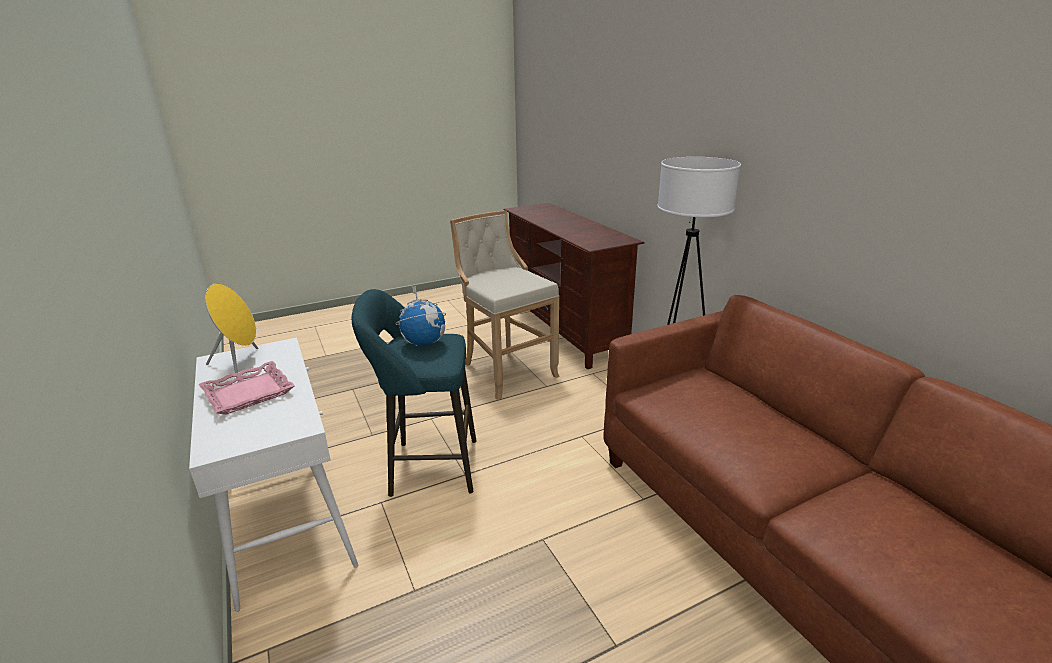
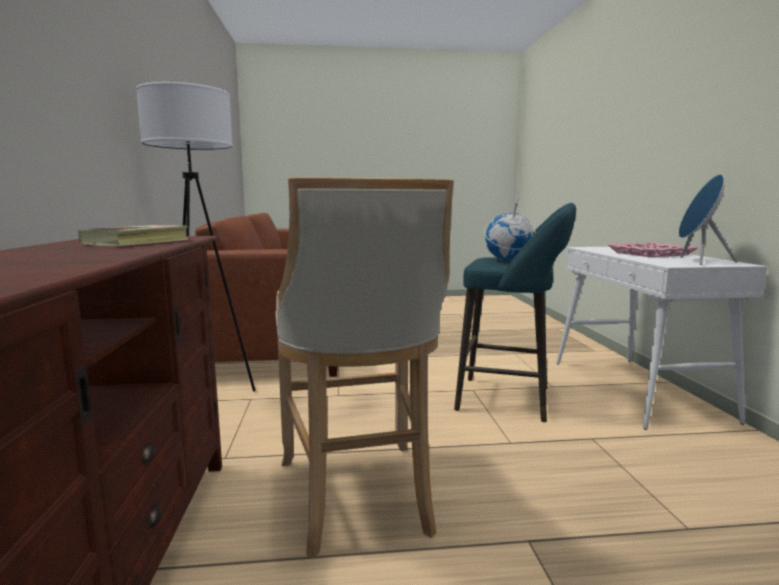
camera: 160 degrees left, 15 degrees down
(241, 362) = (698, 261): yellow speaker -> blue speaker
(586, 236) = (137, 242): none -> book

